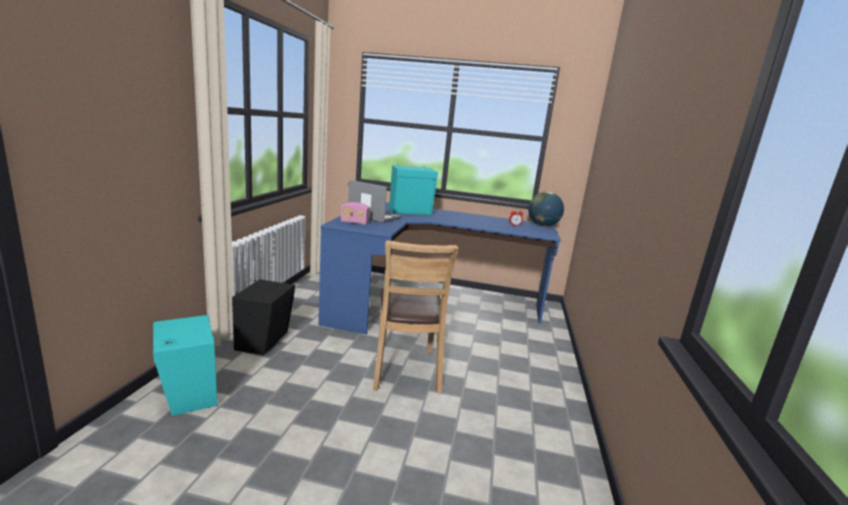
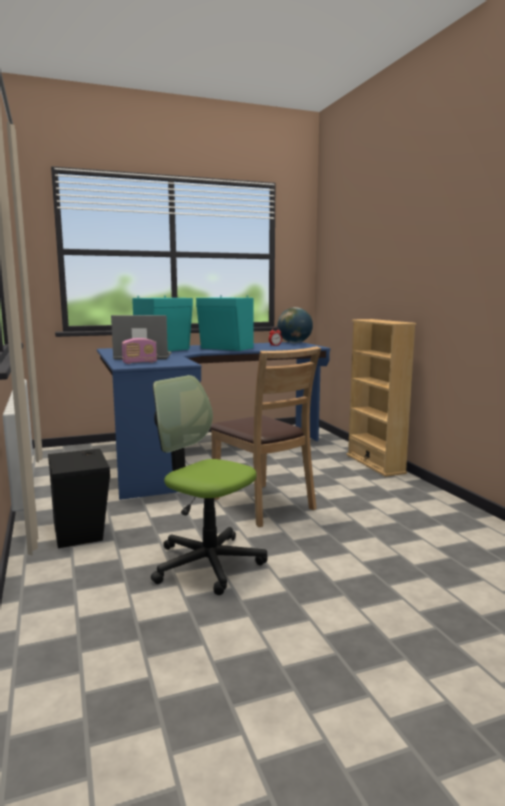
camera: 30 degrees left, 5 degrees down
(188, 394) = (73, 599): turquoise speaker -> turquoise speaker (226, 348)
(295, 406) = (207, 563): none -> office chair
(561, 367) = (375, 464): none -> beige bookcase

